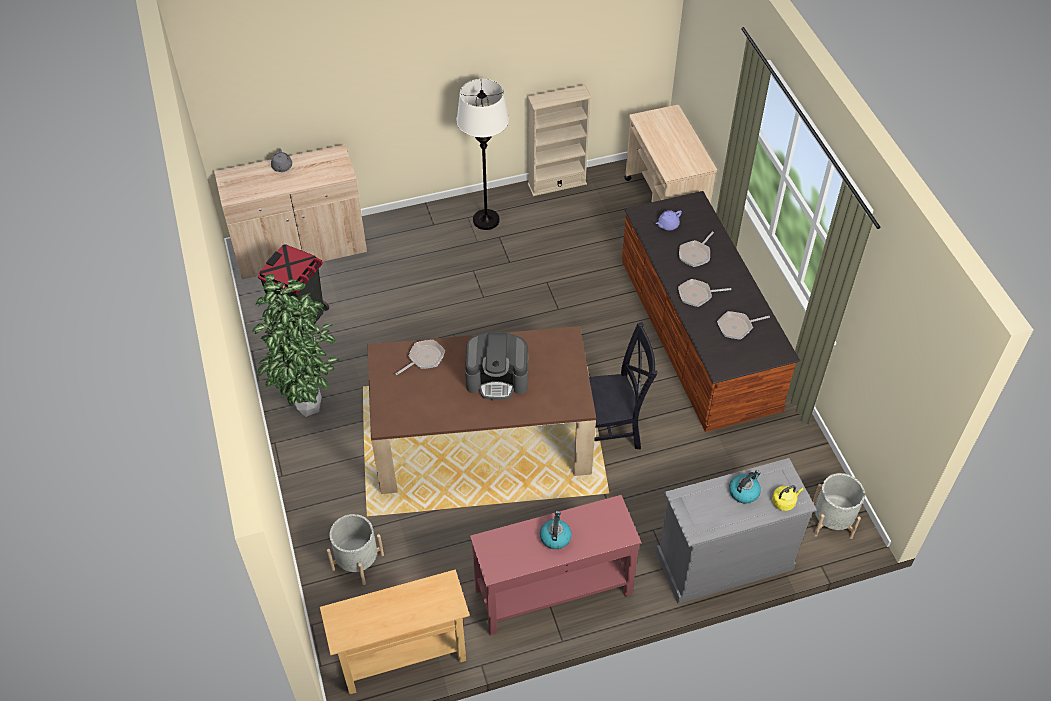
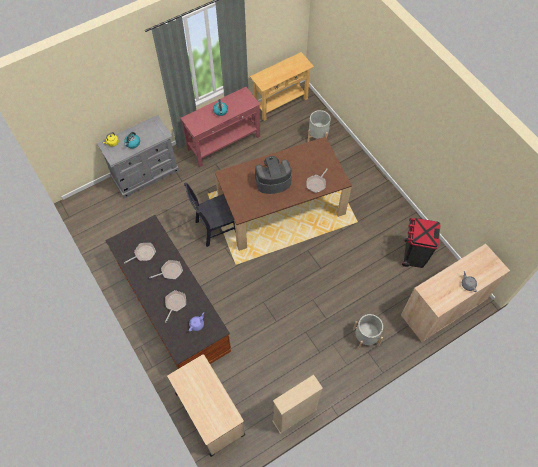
camera: 165 degrees right, 10 degrees up
(308, 405) = (381, 205): potted plant -> none
(486, 220) = (333, 365): white floor lamp -> none
(831, 521) = (91, 205): grey planter -> grey planter (366, 337)

